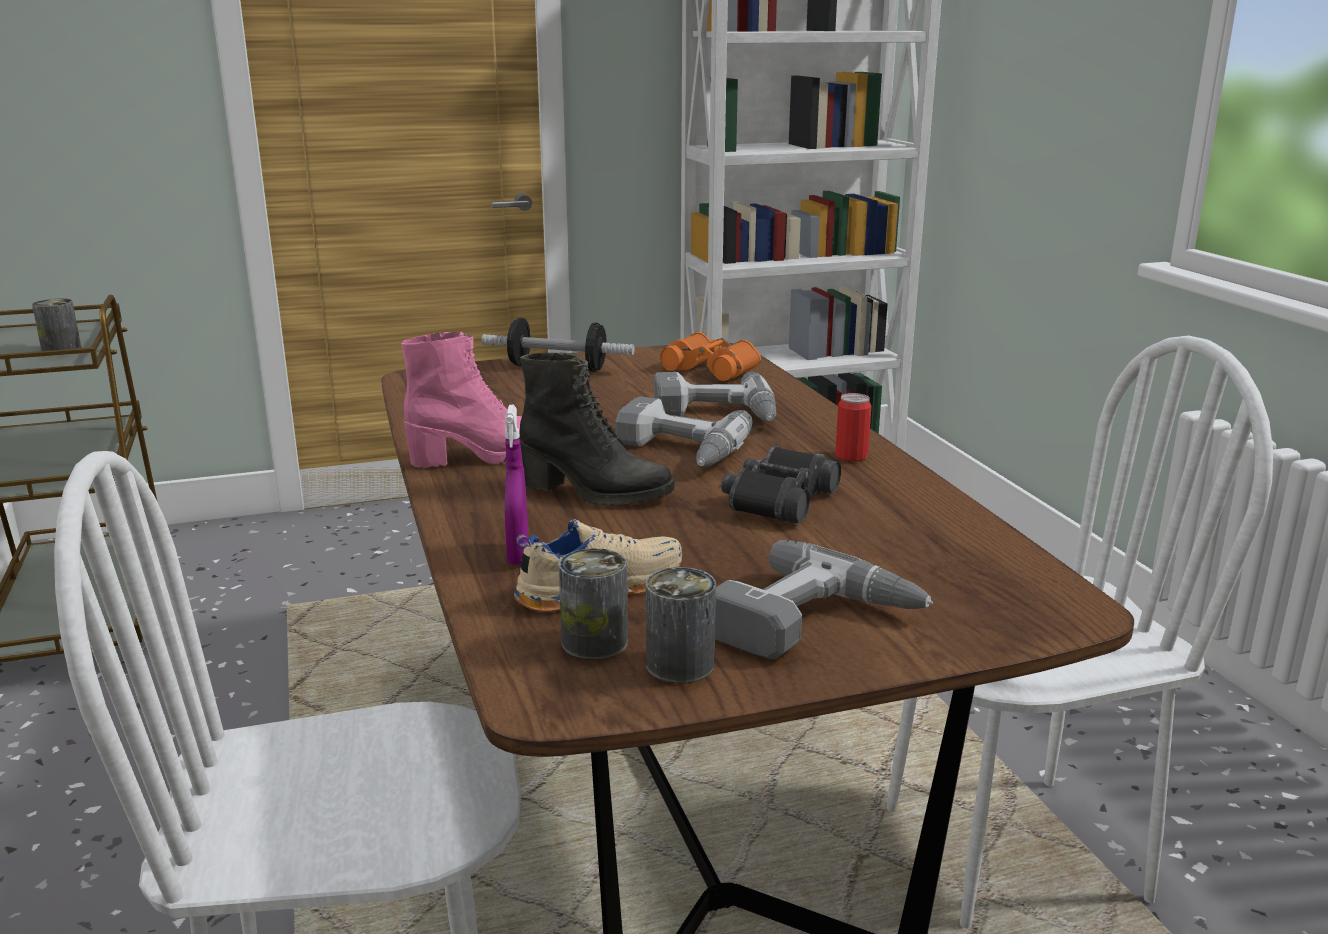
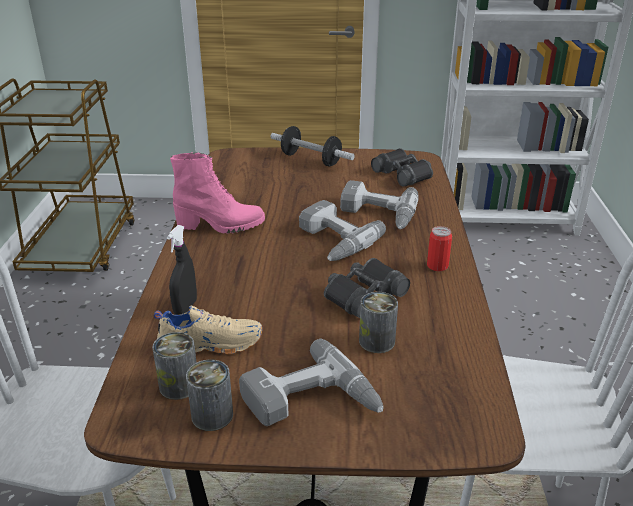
camera: 20 degrees right, 10 degrees up
(61, 349) = (64, 109): can -> can (376, 341)
(518, 555) = (185, 308): purple spray bottle -> black spray bottle
(595, 493) = (261, 267): black boot -> none
(712, 369) = (403, 174): orange binoculars -> black binoculars

